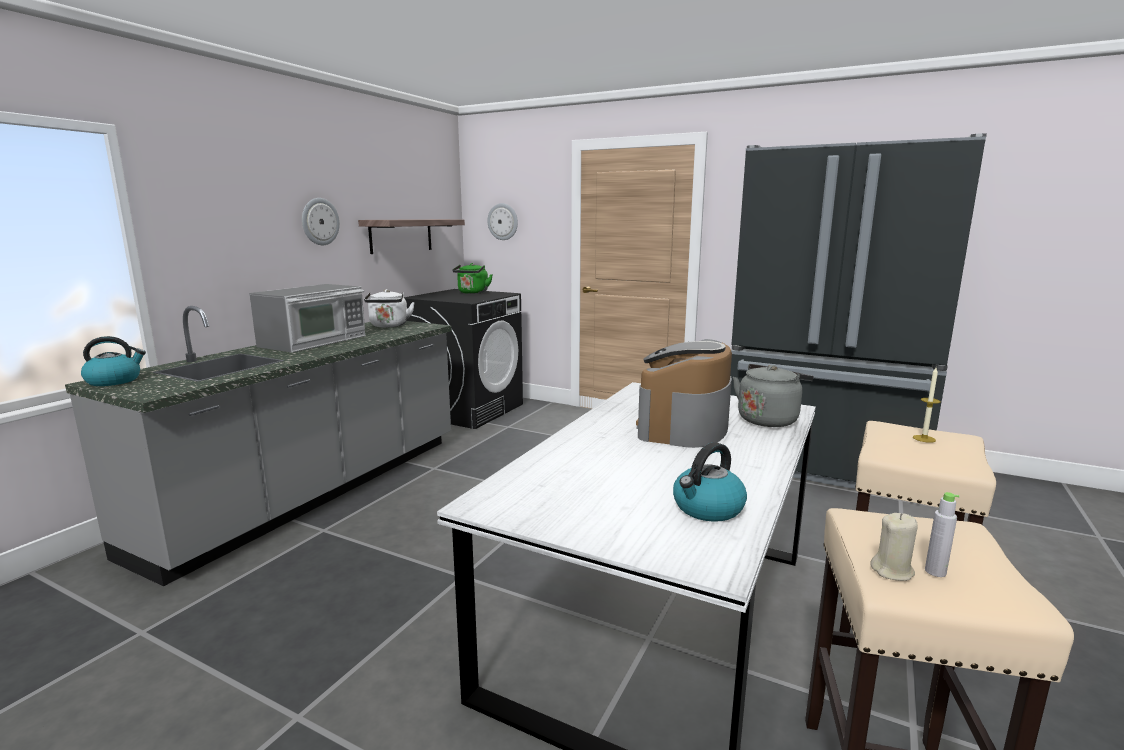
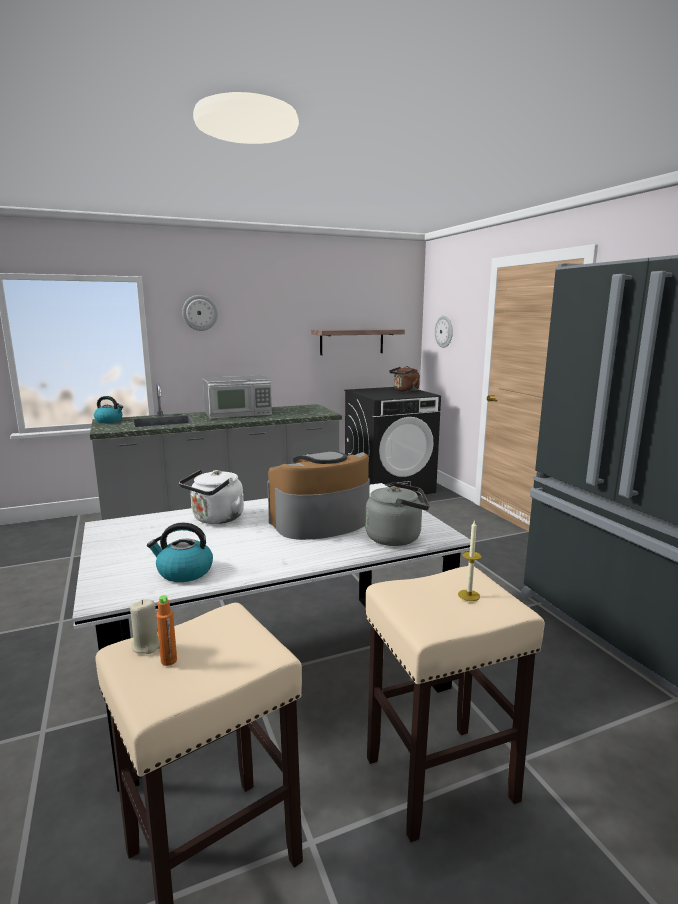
camera: 40 degrees right, 0 degrees up
(320, 221) = (277, 331): wall clock -> wall clock (200, 313)
(389, 326) = (304, 409): white kettle -> white kettle (216, 519)
(472, 293) = (405, 391): green kettle -> brown kettle
(935, 572) = (169, 661): grey bottle -> orange bottle

